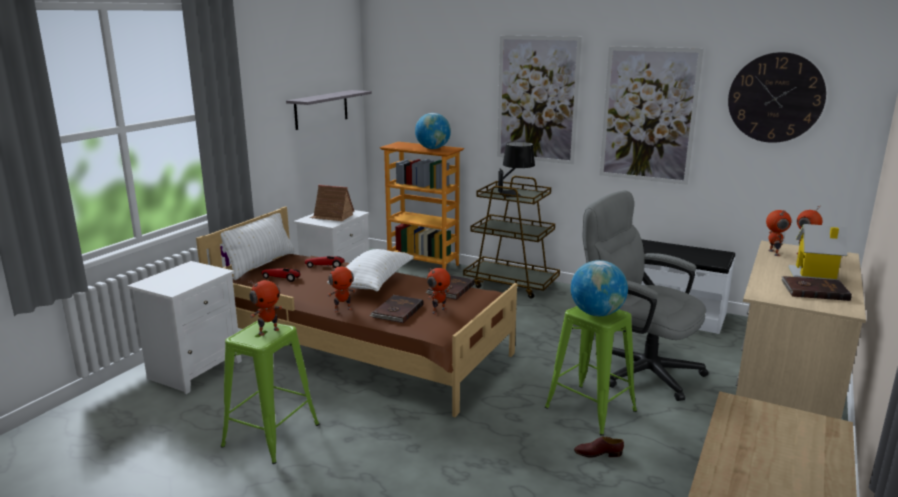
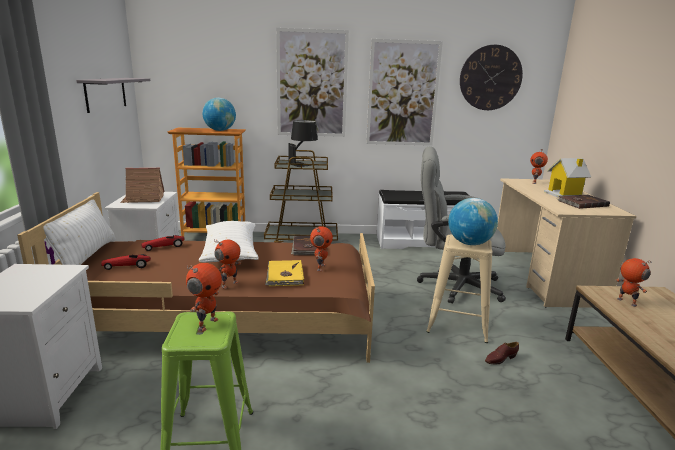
camera: 30 degrees left, 0 degrees up
(397, 311) = (284, 275): brown book -> yellow book
(590, 409) = (456, 324): green stool -> beige stool
(773, 253) = (520, 184): toy robot -> toy robot (626, 302)

